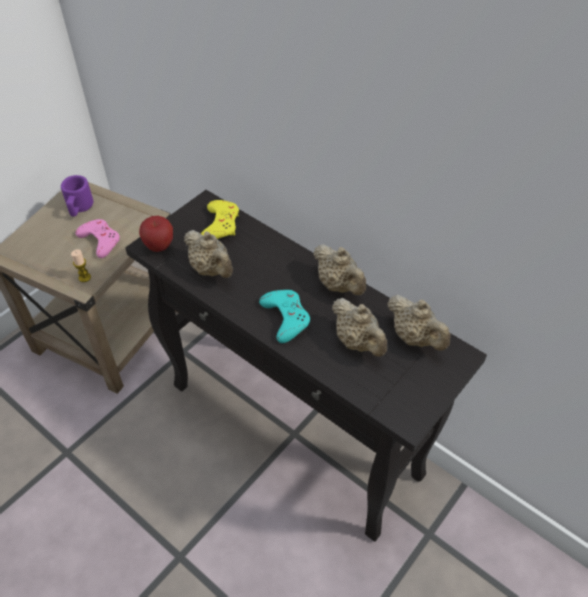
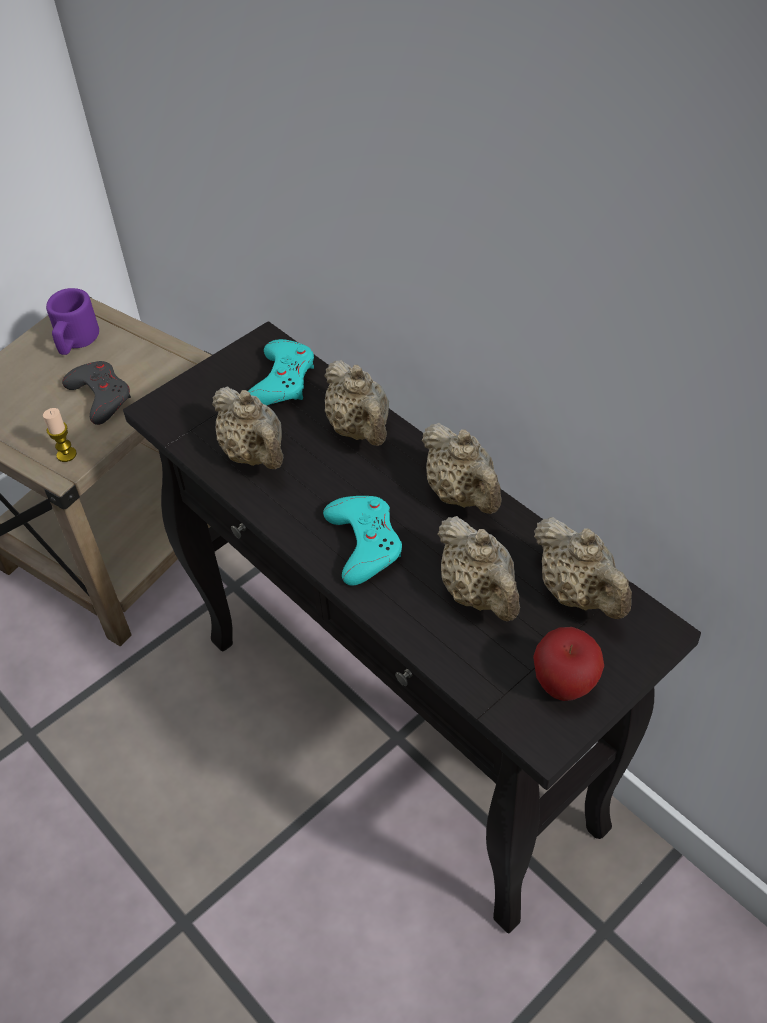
camera: 10 degrees right, 0 degrees up
(100, 240) = (100, 396): pink game controller -> grey game controller
(159, 247) = (177, 411): apple -> apple (564, 685)
(220, 225) = (282, 381): yellow game controller -> turquoise game controller
(272, 251) = (360, 430): none -> beige teapot

